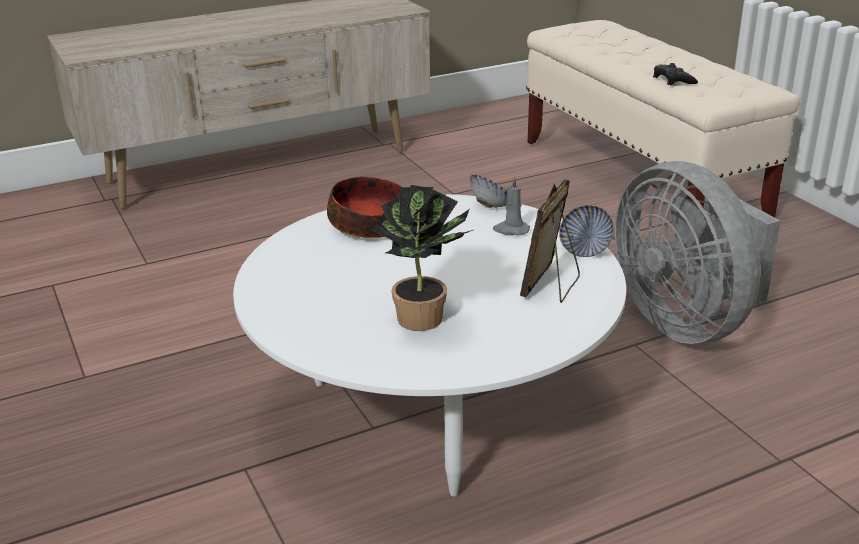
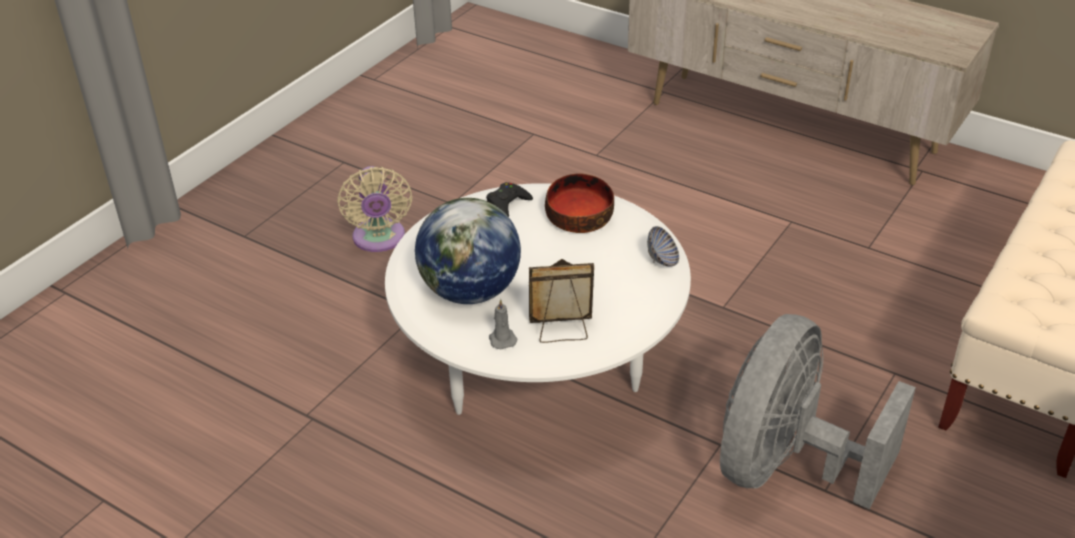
camera: 60 degrees right, 10 degrees up
(68, 455) = (379, 239): none -> beige fan
(426, 321) = (470, 292): potted plant -> globe
(511, 230) = (632, 282): grey candle -> grey candle (502, 339)
(585, 249) = (634, 329): bowl -> none
(673, 80) = (1025, 268): black game controller -> black game controller (507, 203)

